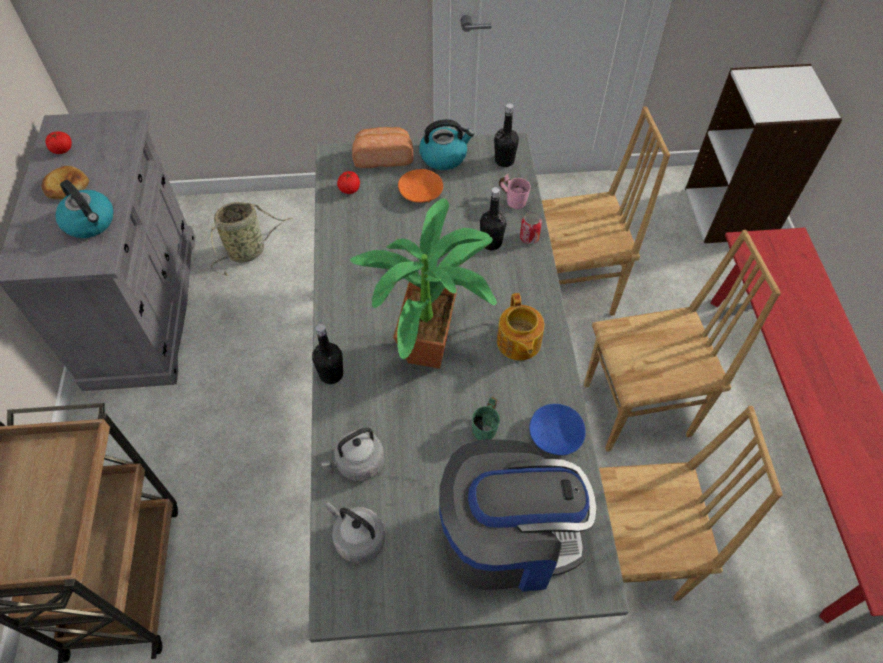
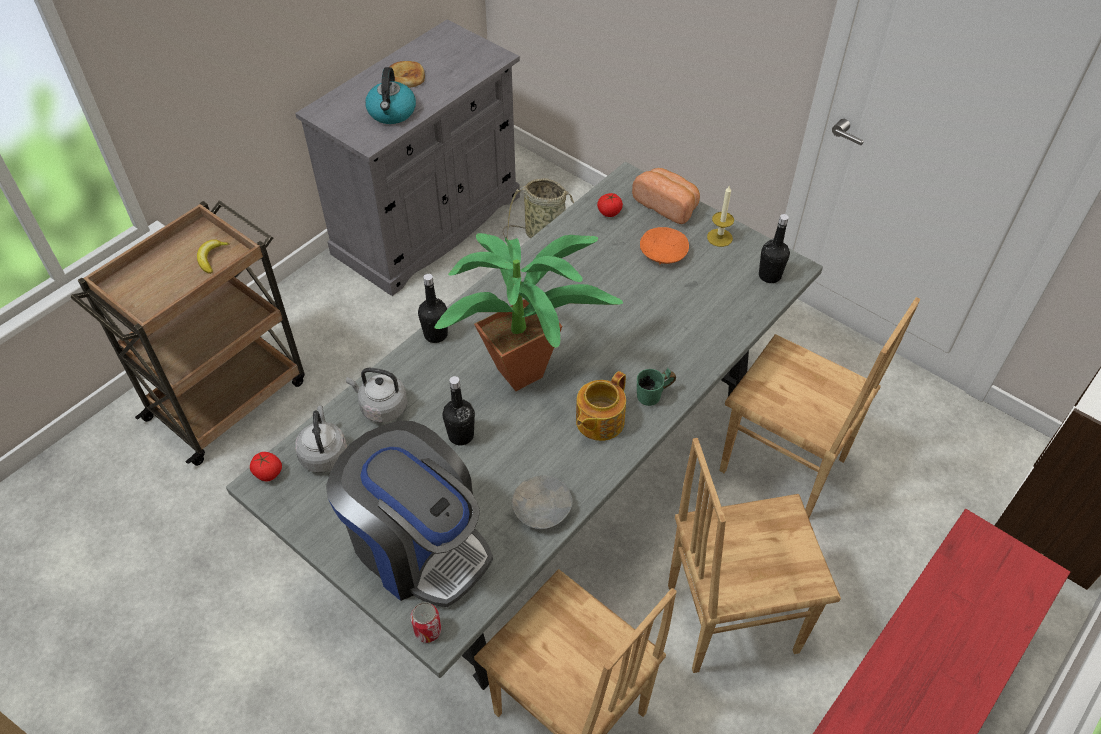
camera: 45 degrees right, 5 degrees down
(61, 465) = (211, 258): none -> banana
(62, 150) = (431, 51): tomato -> tomato (268, 473)
(444, 156) = (719, 237): kettle -> candle
(488, 427) = (498, 461): green mug -> green mug (655, 397)
(491, 243) = (673, 331): black bottle -> black bottle (461, 435)
(514, 199) = (737, 312): pink mug -> none
(529, 238) = (711, 351): can -> can (428, 630)
(555, 435) = (541, 508): blue bowl -> grey bowl
(638, 411) = (730, 616): brown chair -> brown chair turned 135 degrees clockwise

